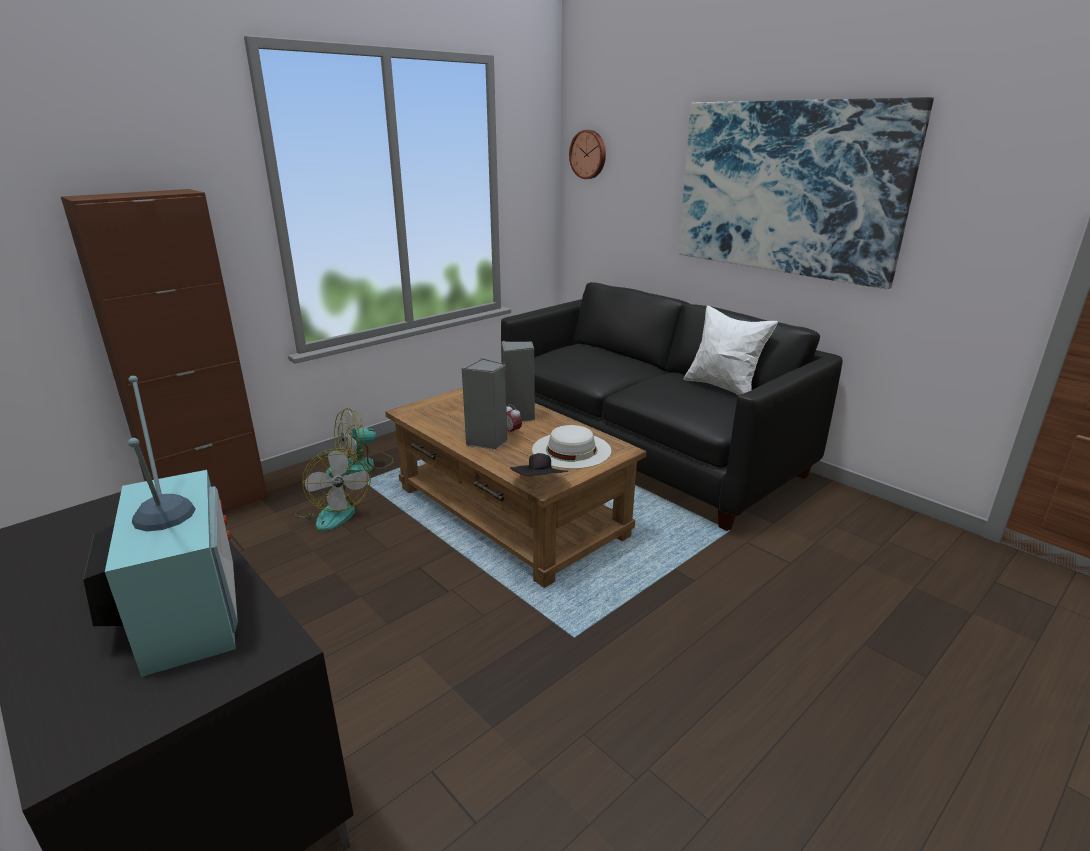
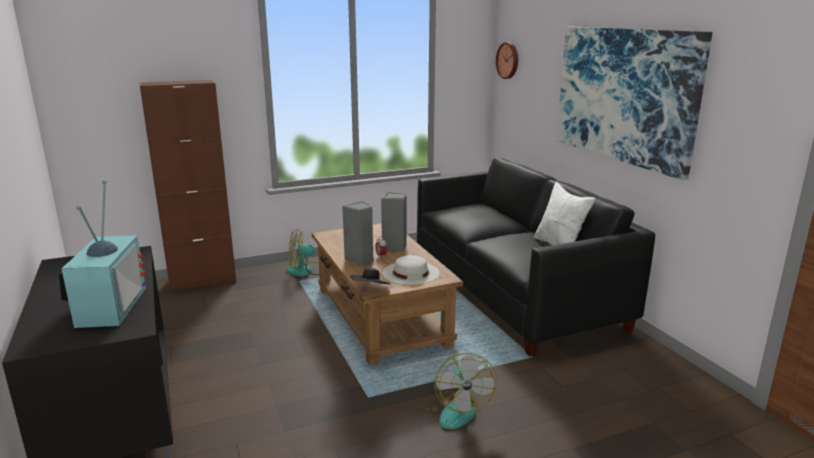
camera: 20 degrees right, 5 degrees down
(333, 512) = (269, 296): fan -> fan (455, 409)

